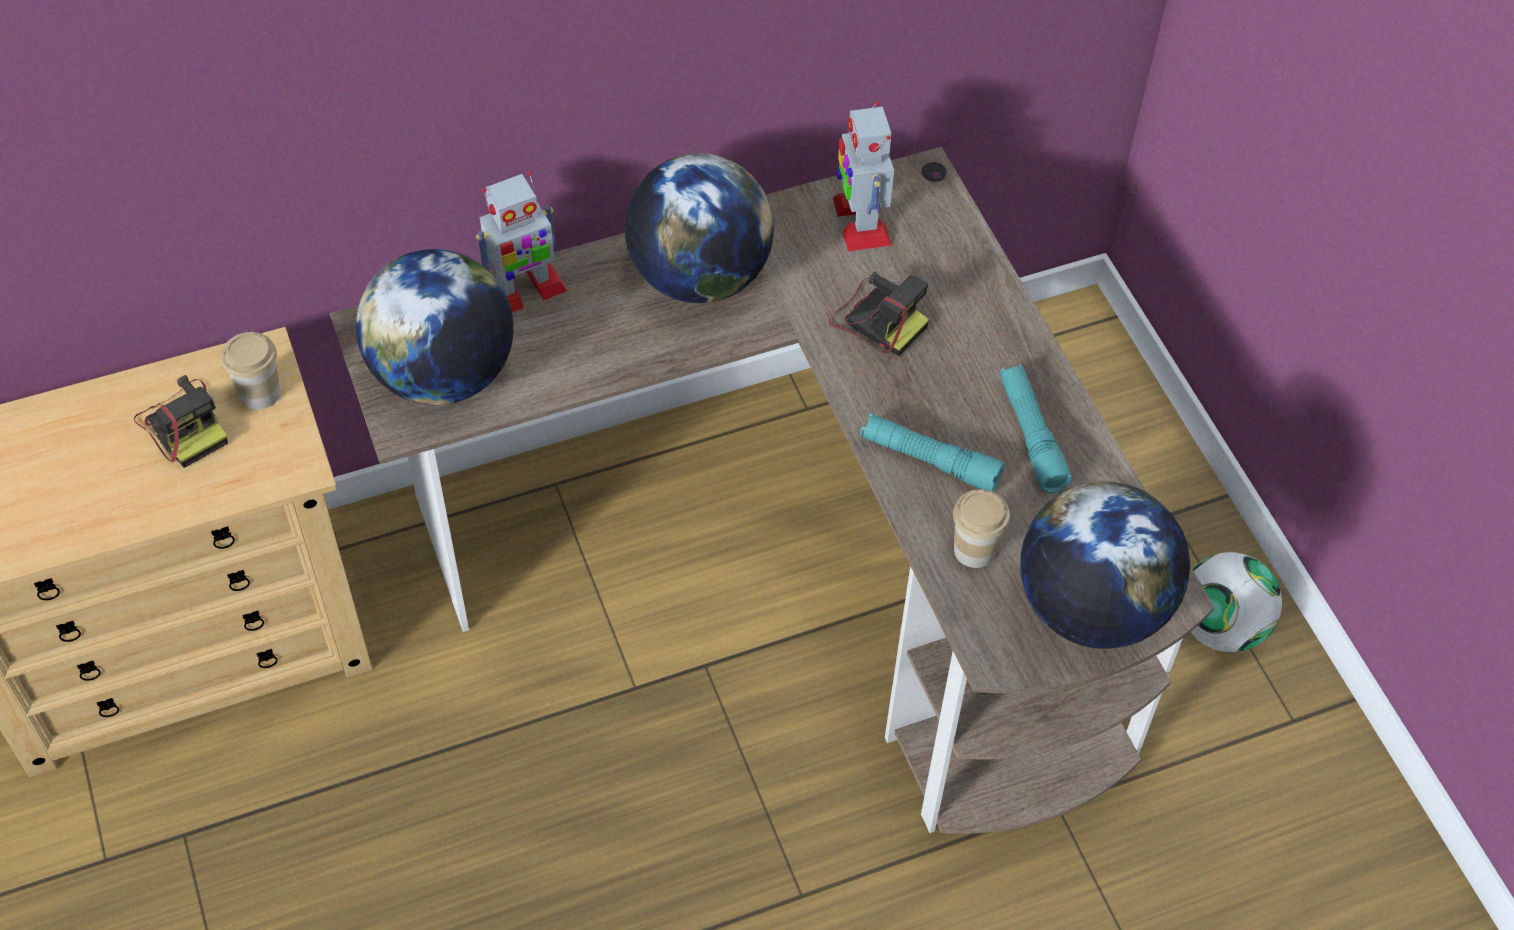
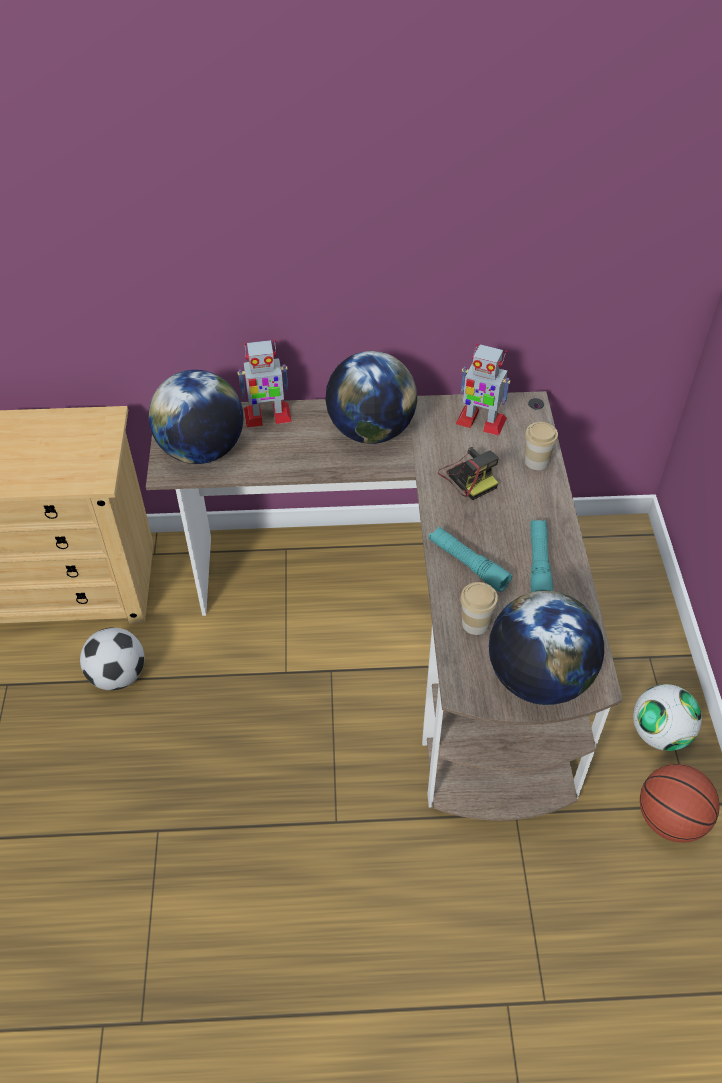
camera: 20 degrees right, 5 degrees down
(184, 425) = (49, 443): camera -> none
(260, 393) = (97, 436): cup -> cup (536, 461)
(366, 768) = (118, 675): none -> football
(861, 221) = (480, 421): toy robot -> toy robot turned 75 degrees counterclockwise
(1272, 749) = (670, 819): none -> basketball

